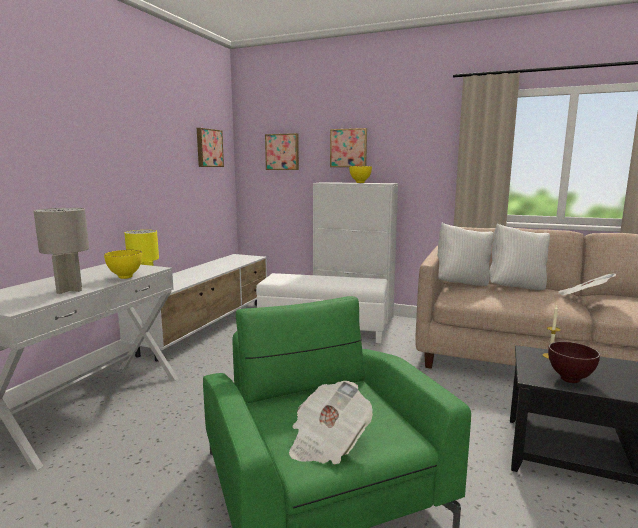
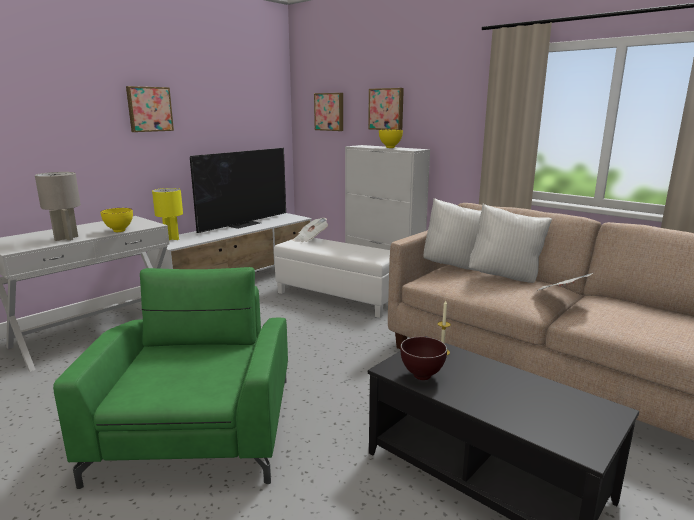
camera: 20 degrees right, 5 degrees up
(207, 266) = (244, 224): none -> television
(208, 148) = (256, 108): picture -> picture (149, 109)
(327, 442) = (160, 385): newspaper -> newspaper (310, 239)

